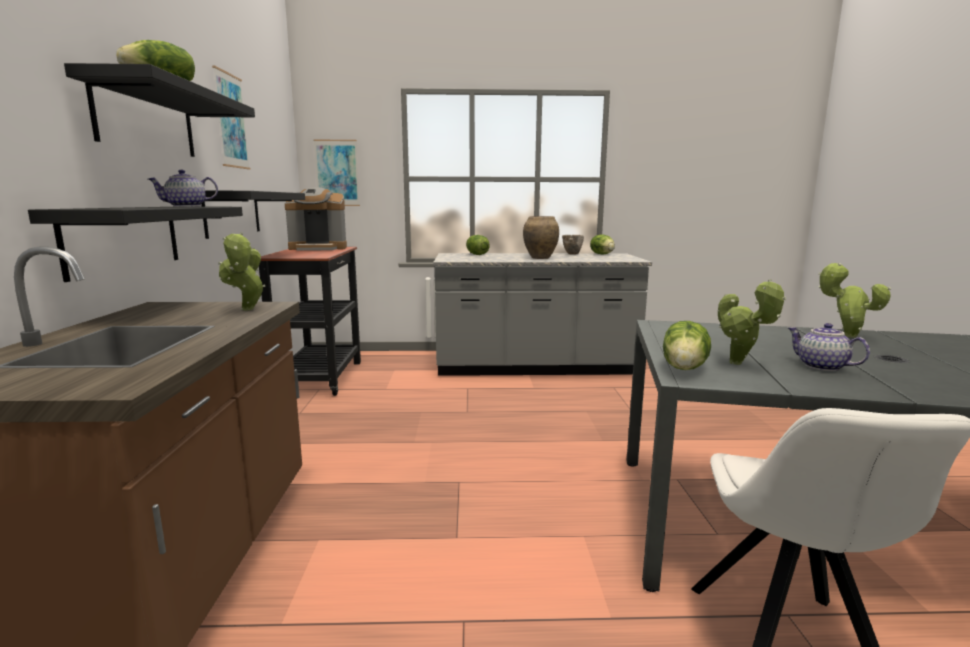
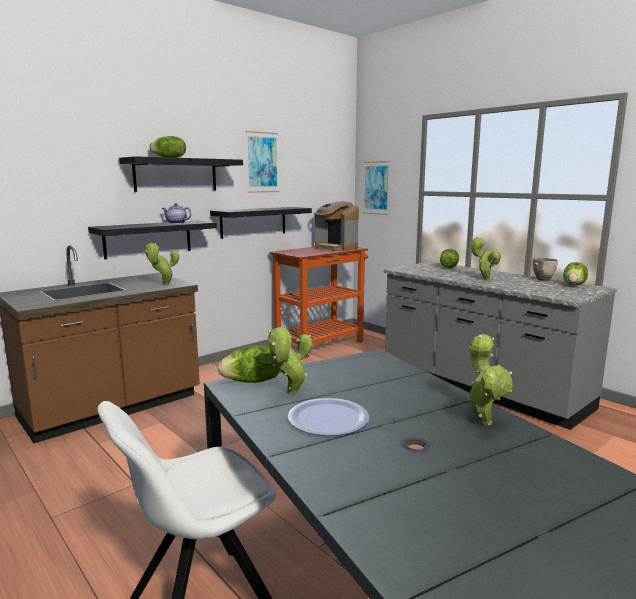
camera: 50 degrees right, 0 degrees up
(321, 378) = (321, 344): black cart -> orange cart
(540, 258) = (484, 279): brown vase -> potted plant
(820, 366) = (328, 419): teapot -> plate

